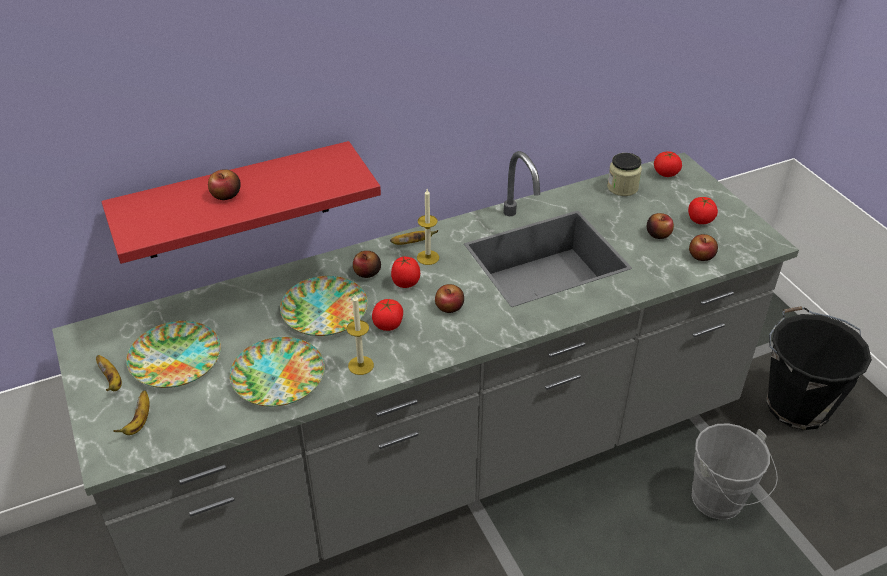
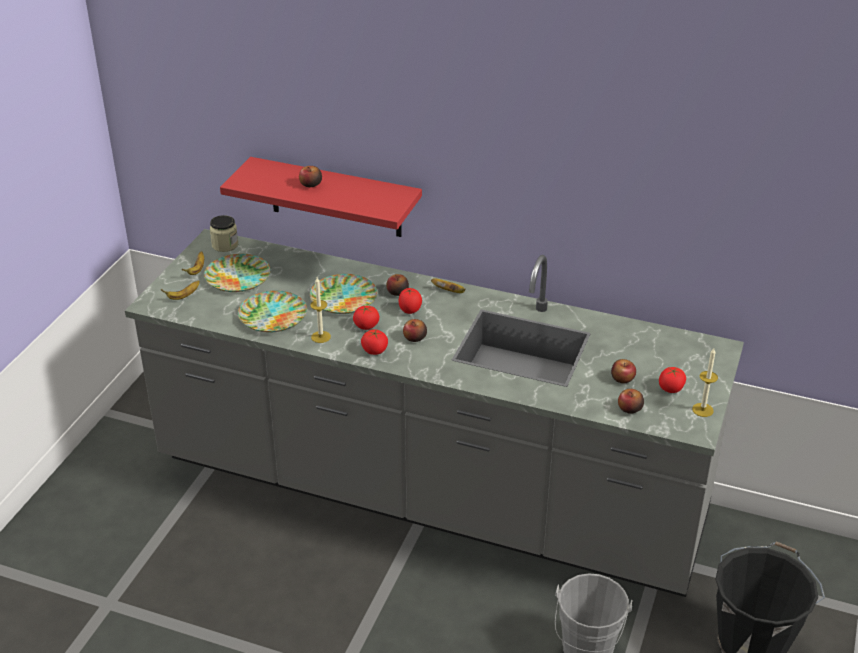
camera: 45 degrees right, 5 degrees down
(428, 257) = (445, 304): candle -> candle (702, 410)
(622, 187) = (649, 337): jar -> jar (225, 245)
(665, 173) = (700, 347): tomato -> tomato (374, 350)

